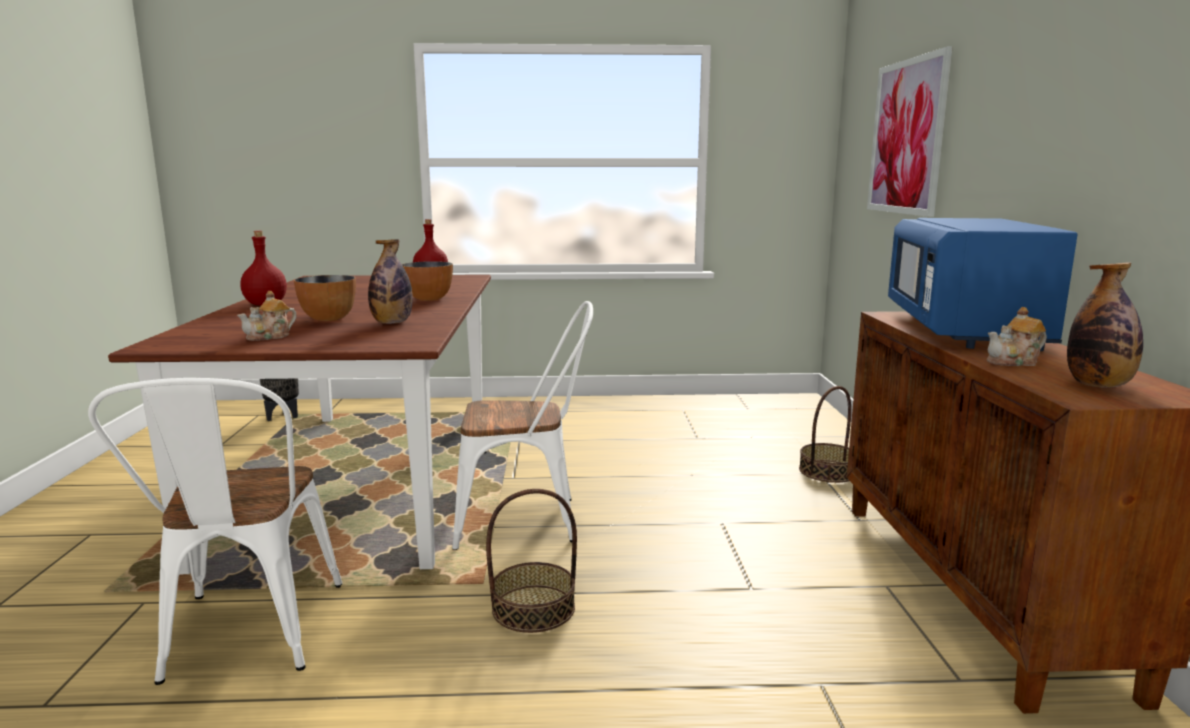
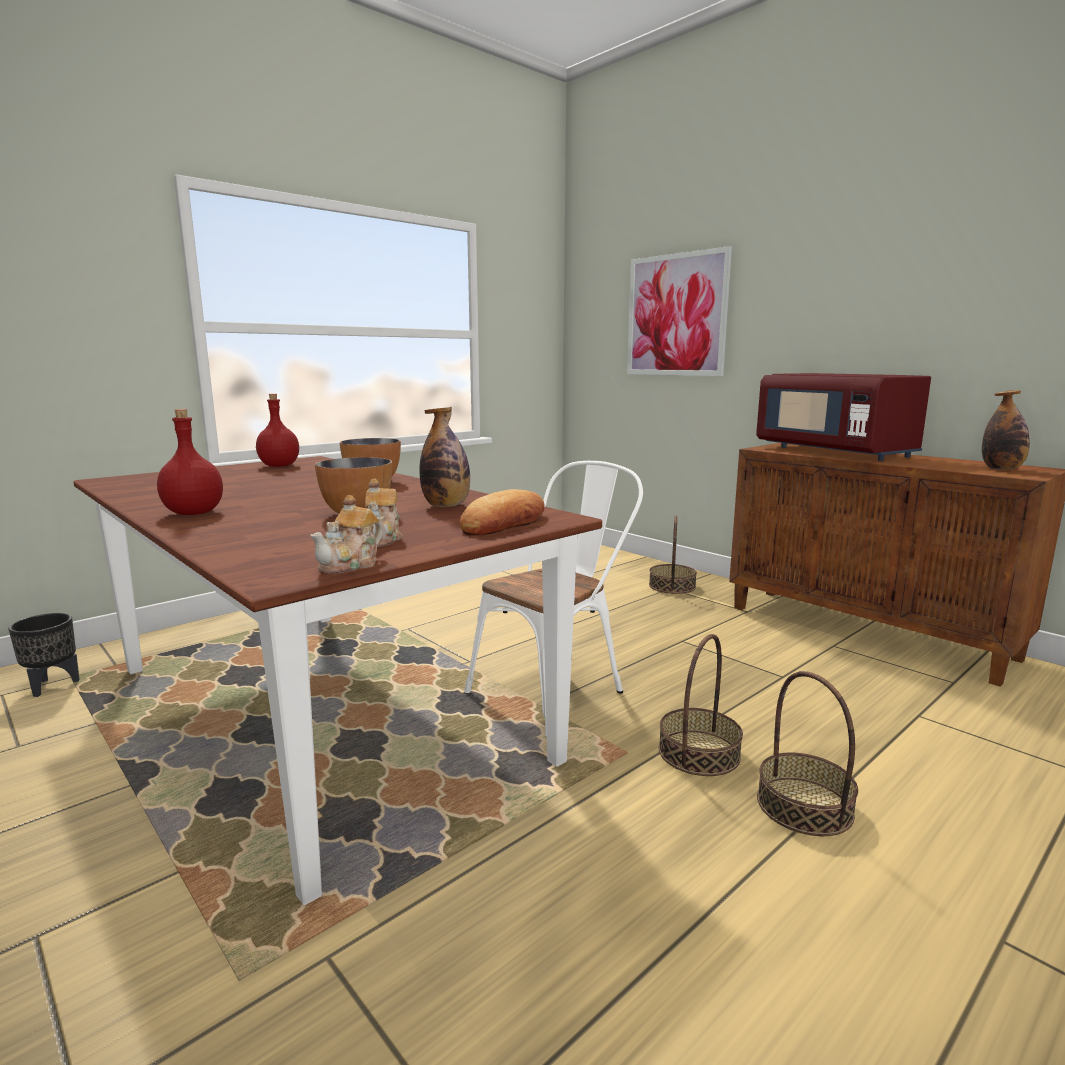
camera: 40 degrees left, 0 degrees up
(247, 639) = (535, 912): white chair -> none
(367, 341) = (504, 523): none -> bread
(526, 684) = (804, 806): none -> basket
(965, 330) = (834, 452): blue microwave -> red microwave
(1014, 362) = (928, 464): teapot -> teapot (351, 564)

